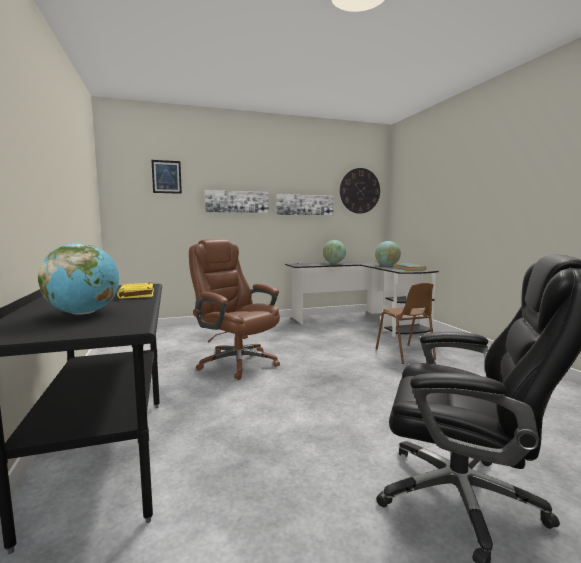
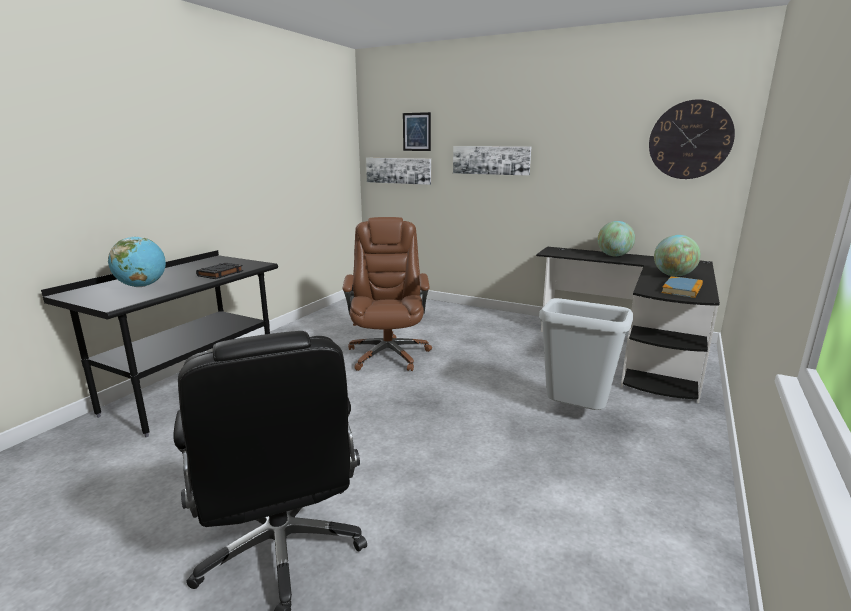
camera: 45 degrees right, 10 degrees up
(137, 294) = (220, 274): yellow book -> black book
(304, 205) = (585, 164): picture -> picture (398, 170)
(405, 354) = (574, 414): brown chair -> grey trash can

